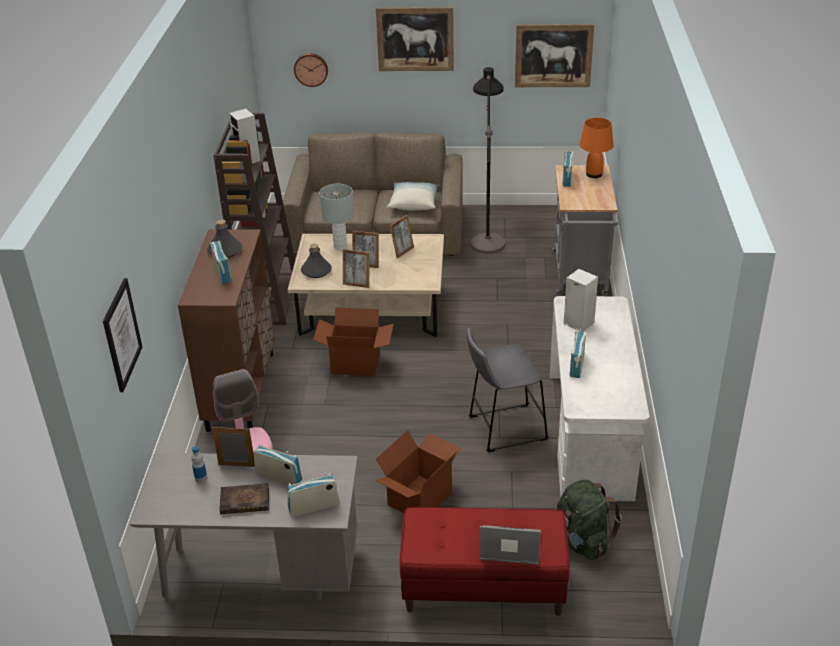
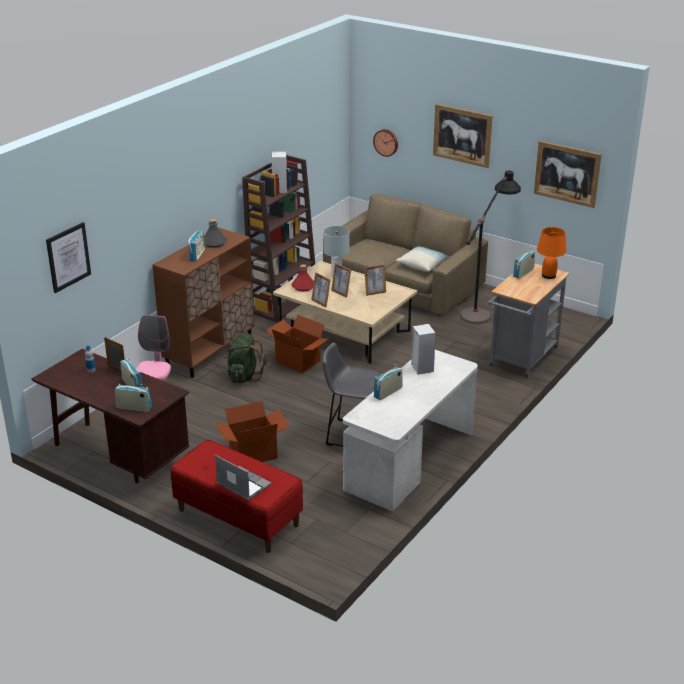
camera: 30 degrees right, 5 degrees down
(246, 501) = (102, 390): book -> none
(261, 574) = (118, 455): grey desk -> brown desk
(316, 271) = (303, 287): grey bottle -> red bottle
(582, 541) = (330, 519): green backpack -> green backpack (244, 376)

